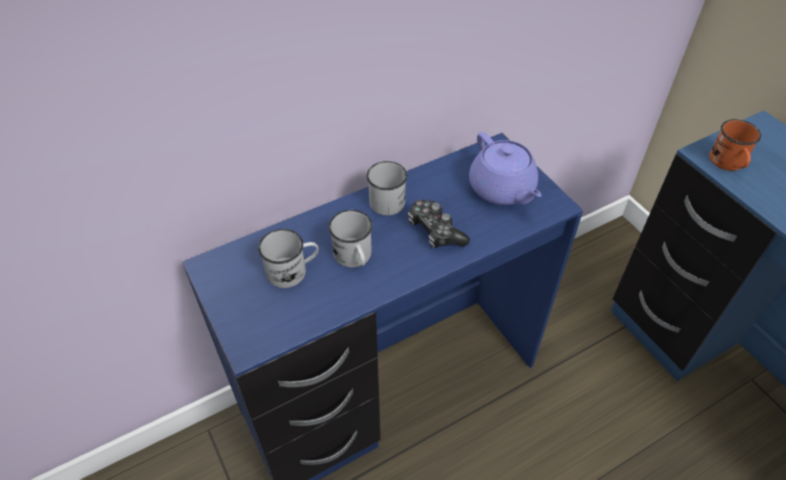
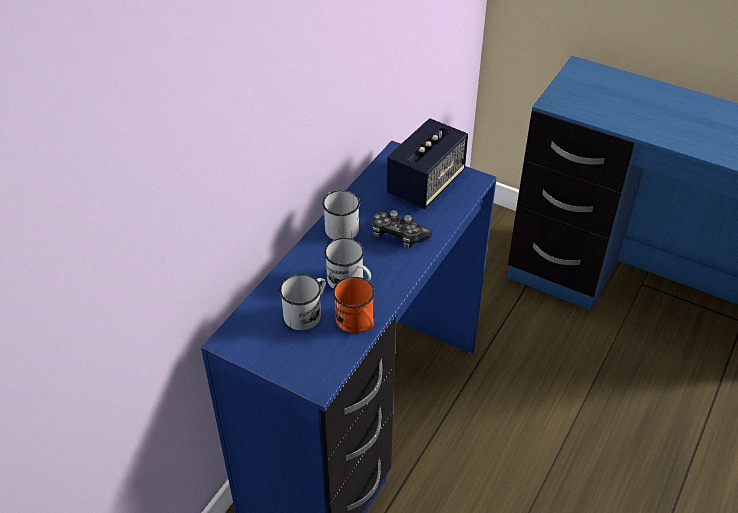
camera: 30 degrees left, 5 degrees down
(502, 189) = (425, 184): purple teapot -> speaker
(728, 163) = (574, 104): orange mug -> orange mug (357, 323)

